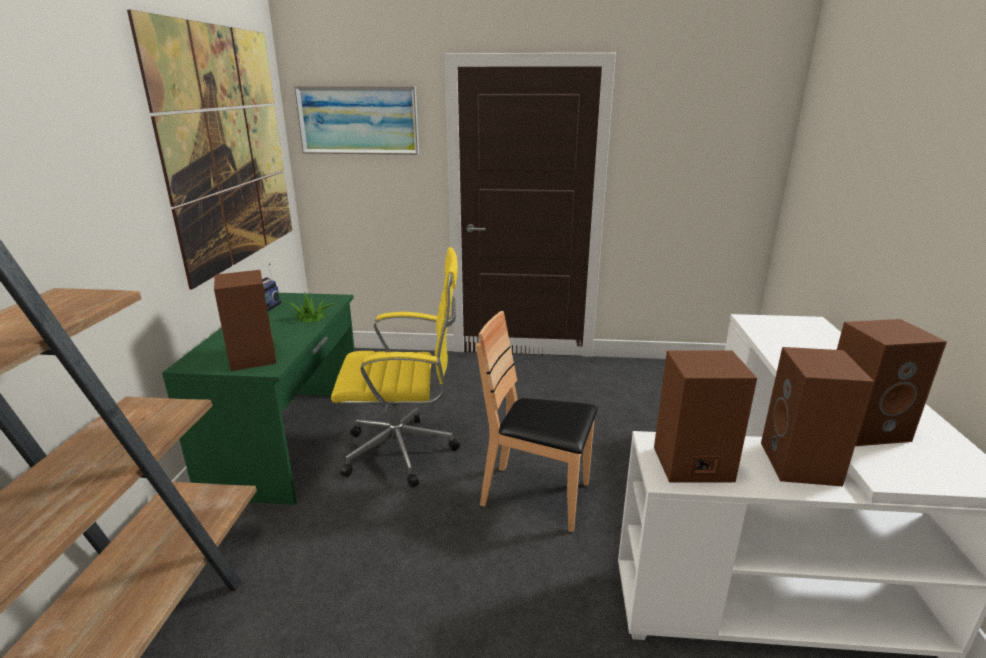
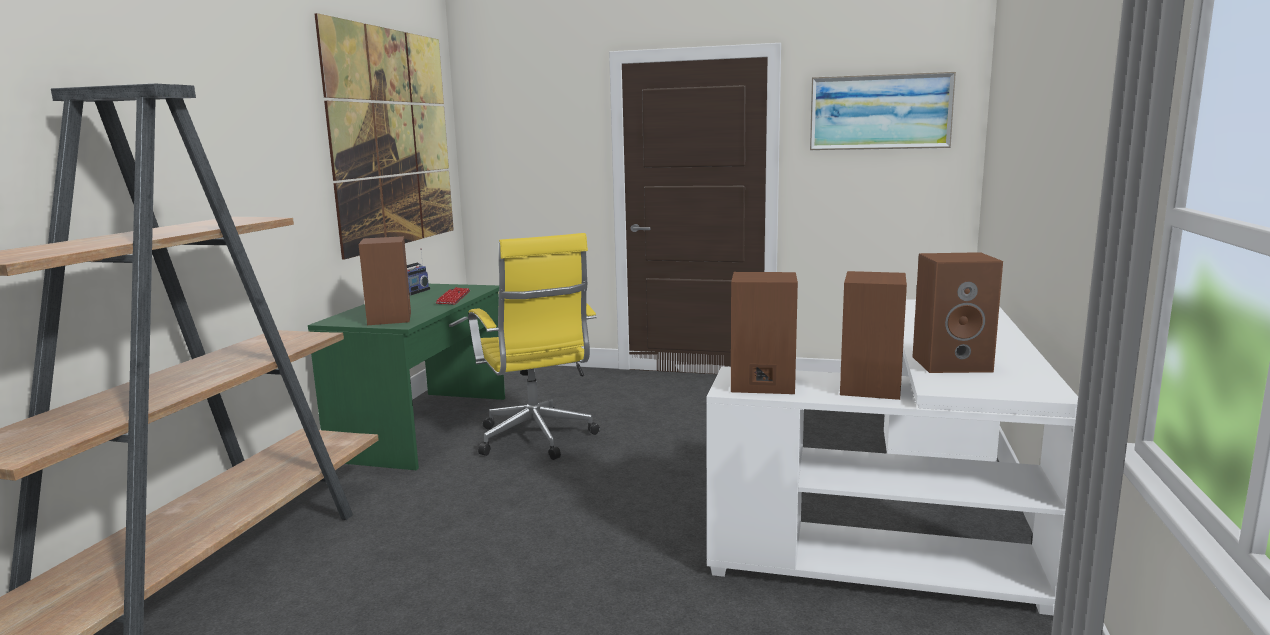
camera: 10 degrees right, 10 degrees down
(310, 317) = (453, 298): potted plant -> keyboard
(358, 120) = (524, 119): picture -> picture (880, 112)
(405, 451) = (537, 440): yellow office chair -> yellow office chair turned 60 degrees clockwise
(536, 496) = (660, 477): brown chair -> none

